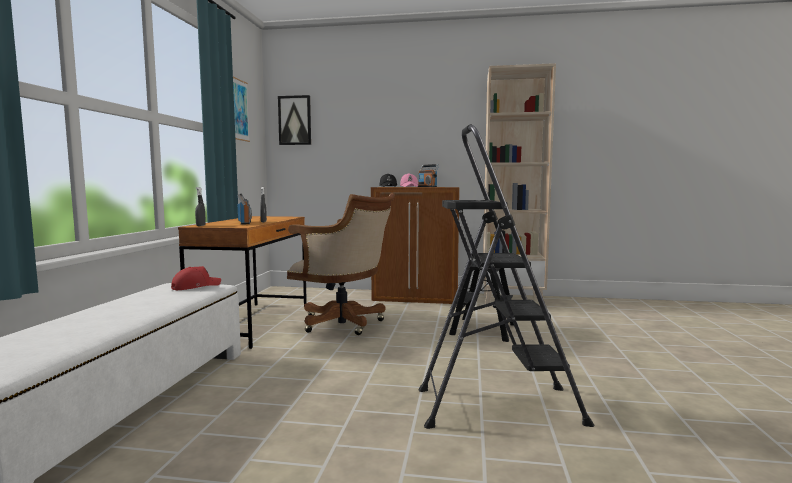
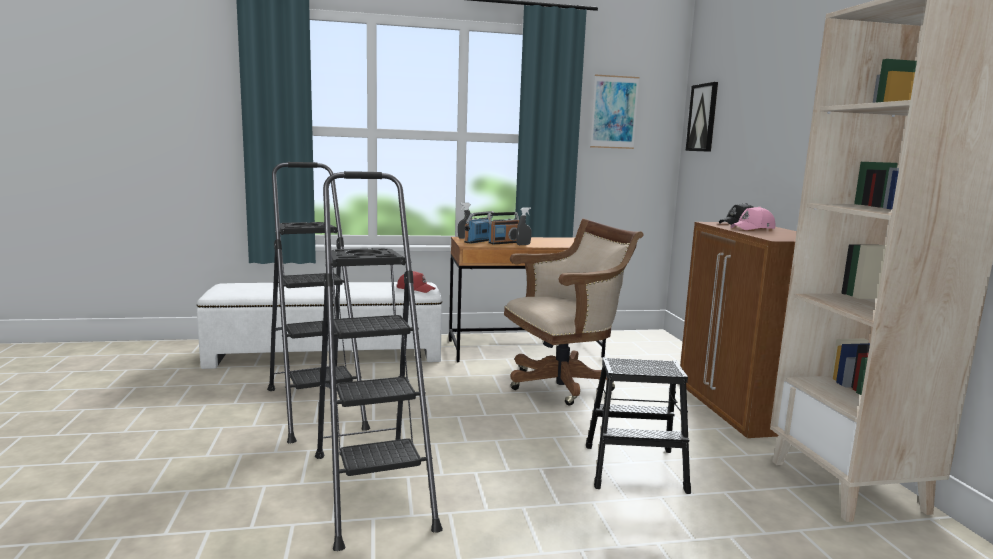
camera: 70 degrees right, 5 degrees up
(299, 424) = (315, 407): none -> step ladder
(345, 324) = (564, 384): office chair -> office chair turned 120 degrees counterclockwise
(427, 186) = (783, 233): radio -> radio (478, 241)

